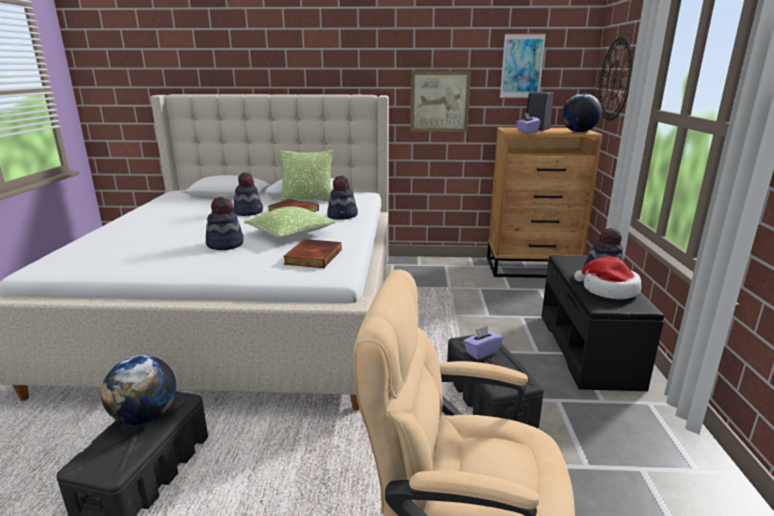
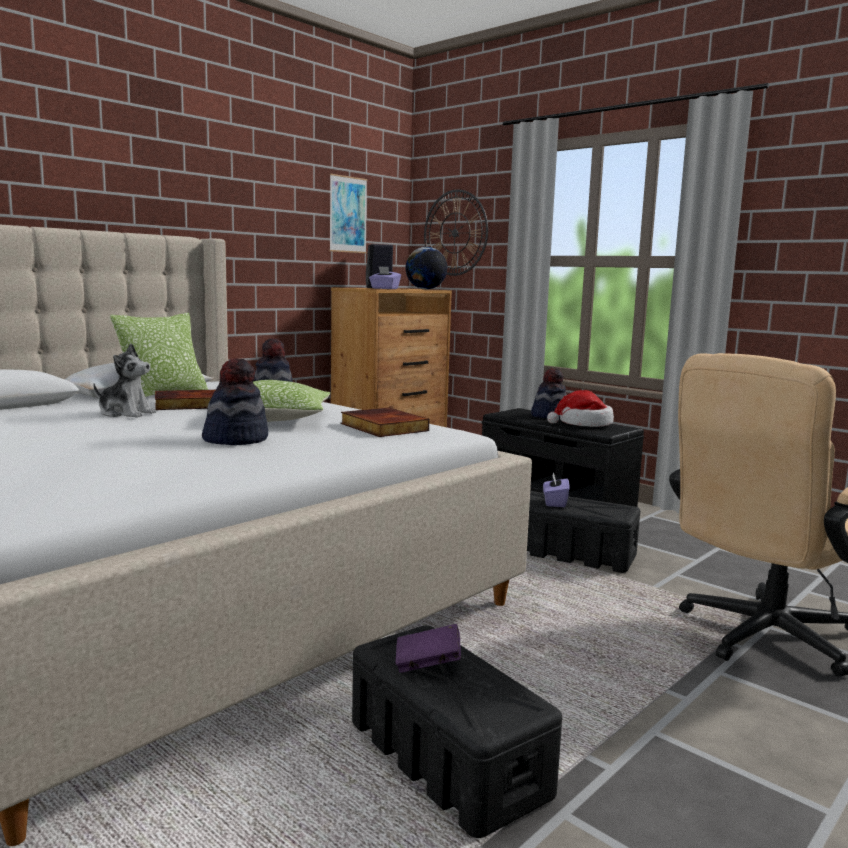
camera: 50 degrees left, 10 degrees down
(145, 417) = (427, 664): globe -> purple book
(248, 212) = (126, 413): hat -> plush toy
(439, 101) = (266, 253): picture -> none

